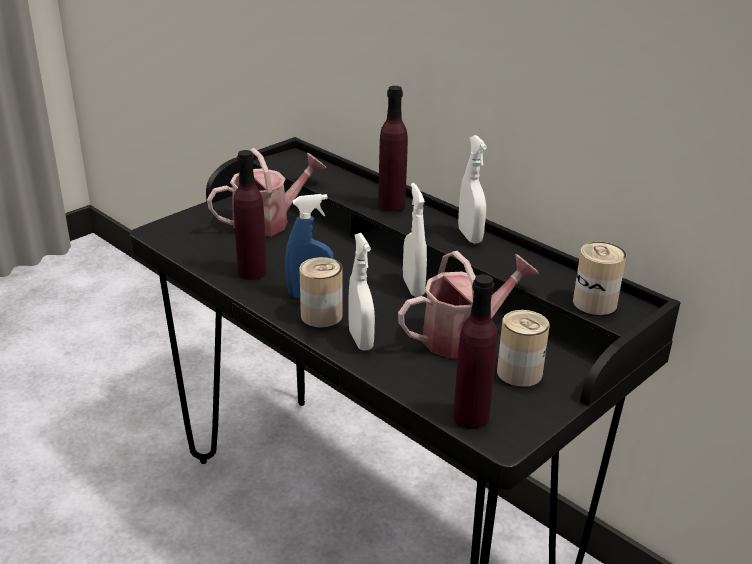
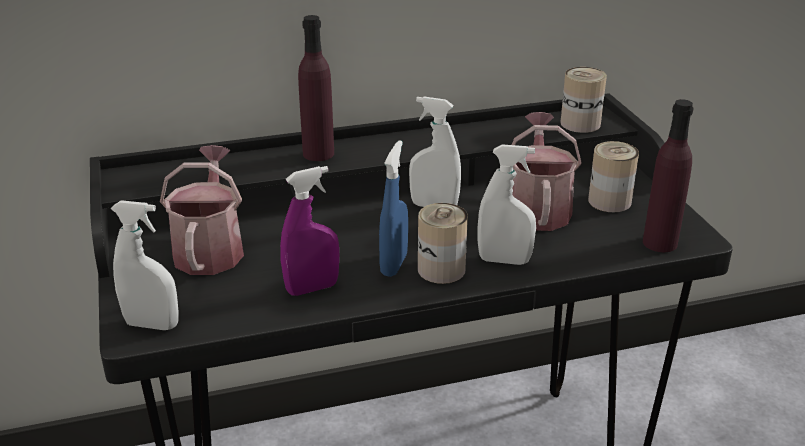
camera: 60 degrees left, 0 degrees up
(252, 272) = (312, 288): purple bottle -> purple spray bottle
(470, 236) = (421, 137): white spray bottle -> white spray bottle (152, 324)

